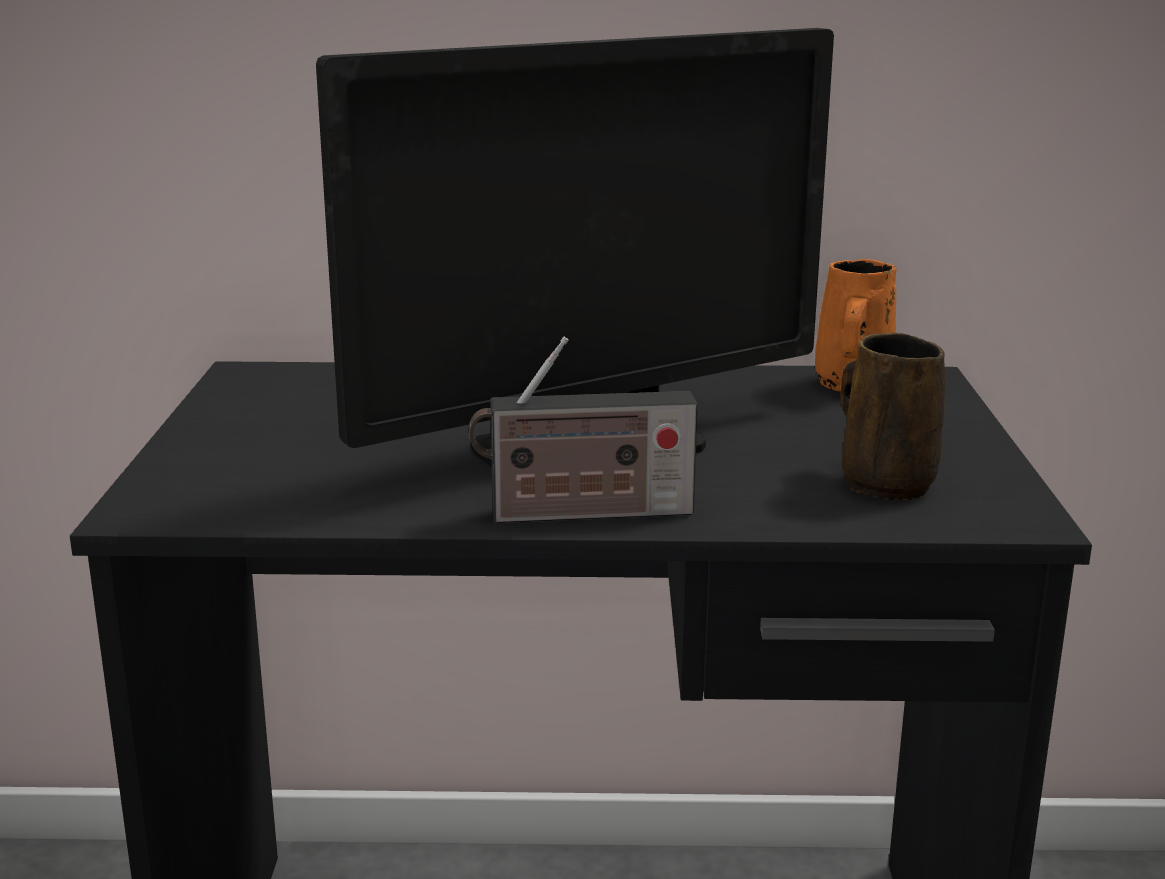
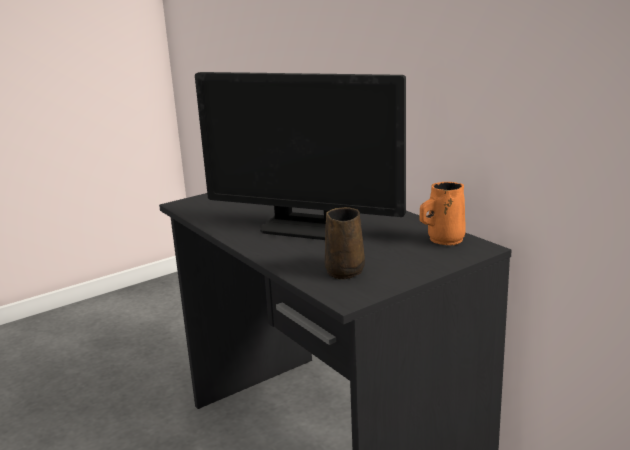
camera: 55 degrees right, 0 degrees up
(582, 513) = (250, 243): radio -> none

